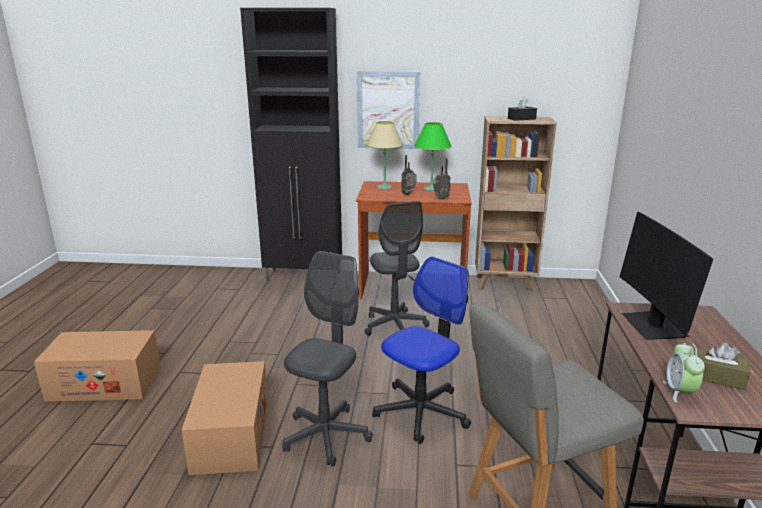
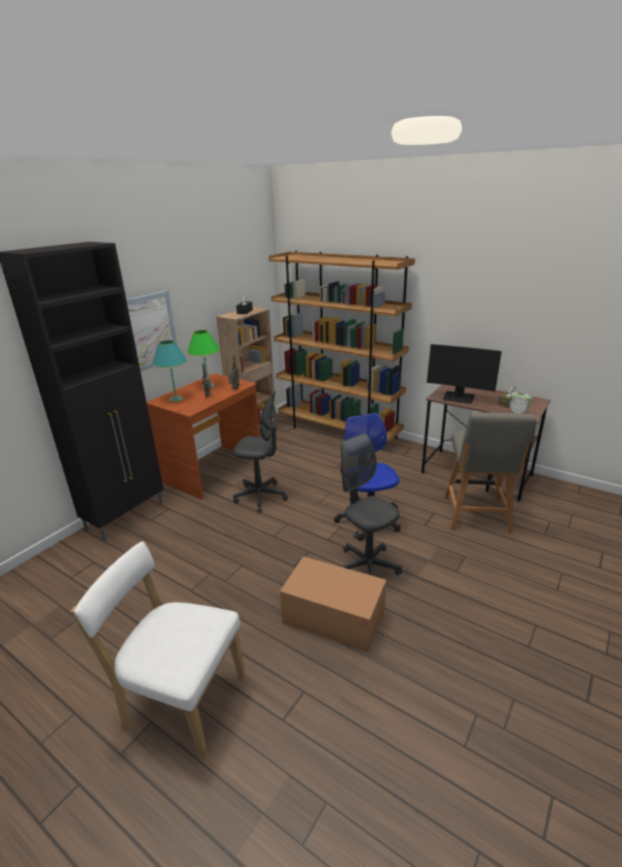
camera: 60 degrees left, 5 degrees up
(105, 383) = (181, 700): cardboard box -> white chair
(384, 187) = (175, 399): beige table lamp -> turquoise table lamp
(598, 330) = (338, 431): none -> brown bookcase

